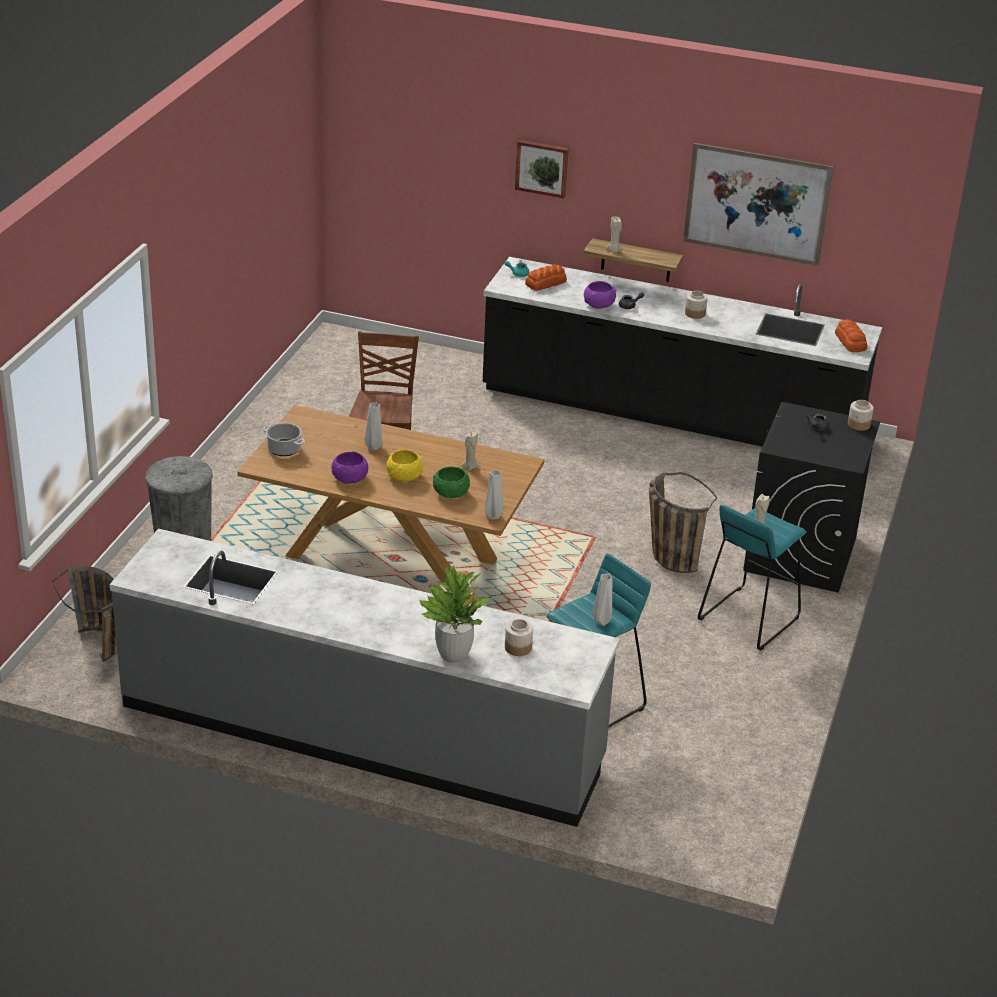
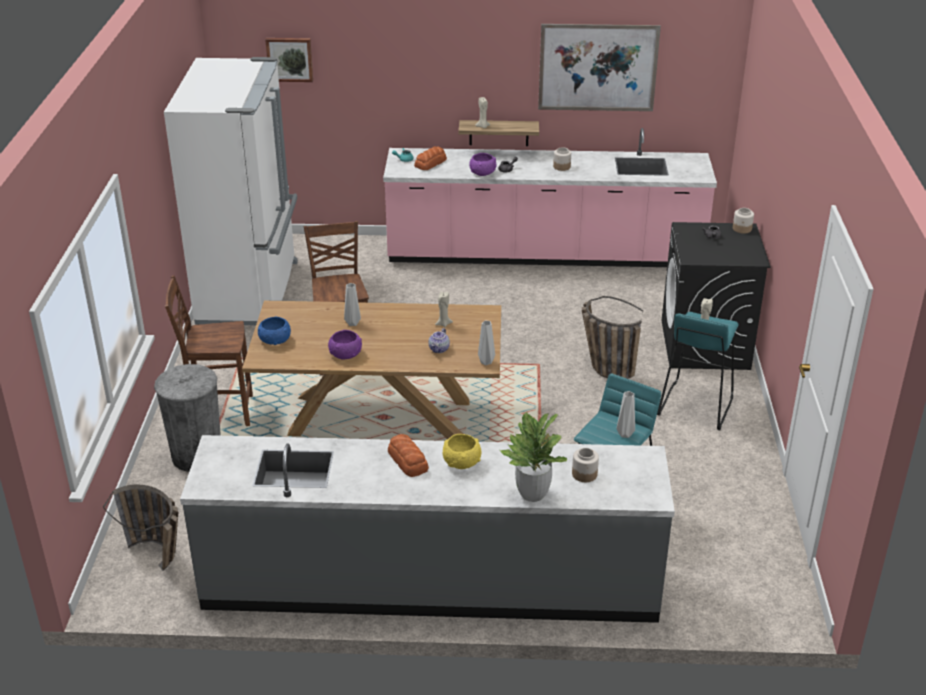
camera: 15 degrees left, 0 degrees up
(226, 516) = (219, 411): none -> brown chair
(284, 449) = (275, 340): cooking pot -> blue bowl
(317, 394) = (250, 292): none -> white fridge
(404, 476) = (391, 343): yellow bowl -> yellow bowl (461, 462)
(451, 493) = (439, 349): green bowl -> teapot
(542, 168) = (411, 66): picture -> picture (289, 59)
(670, 415) = (544, 255): black counter -> pink counter
(850, 342) = (692, 167): bread -> bread (408, 461)

